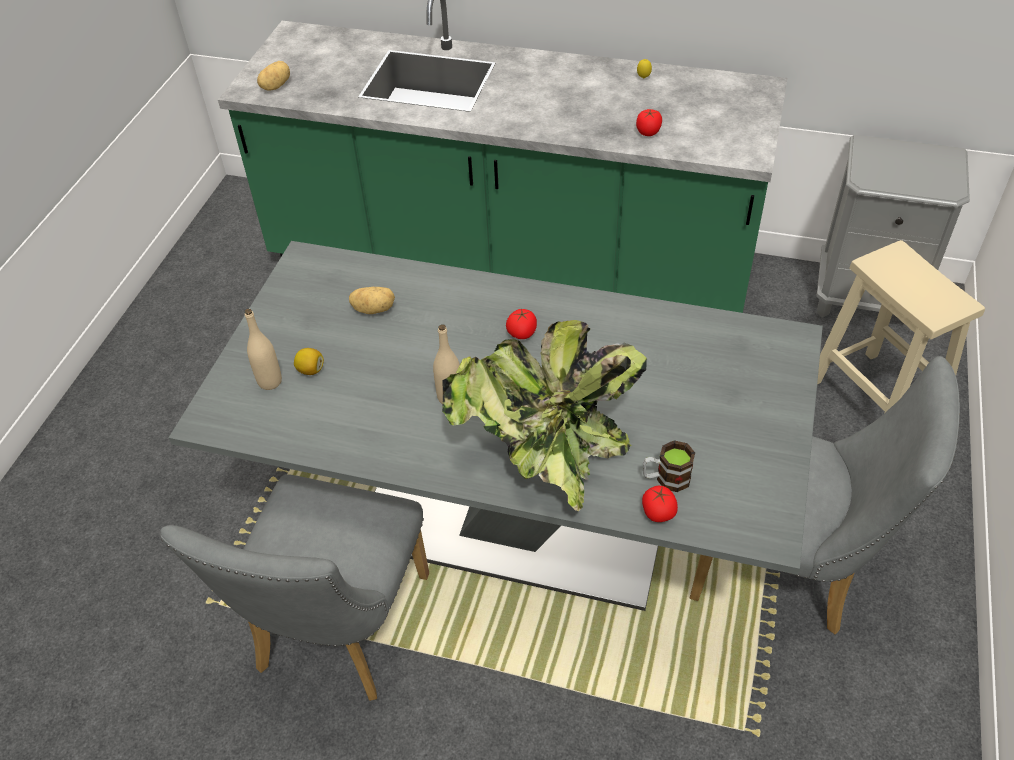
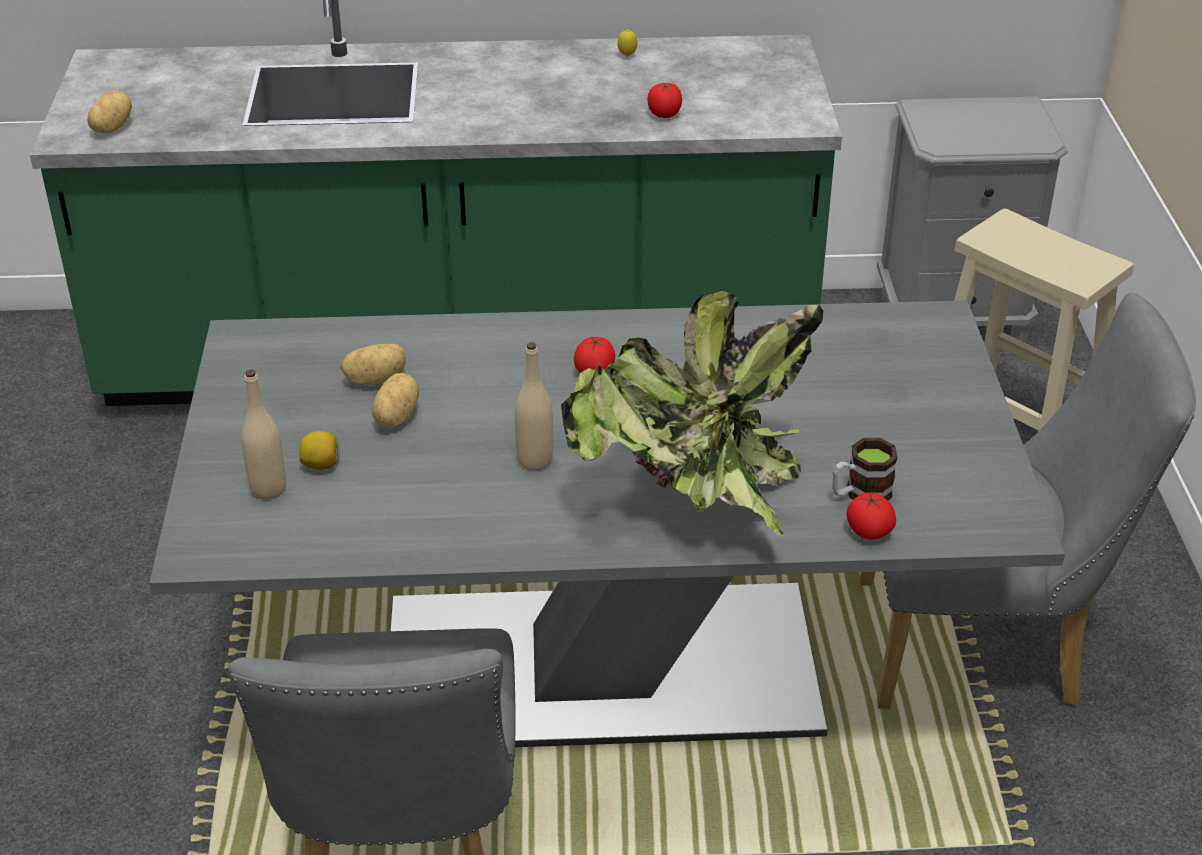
camera: 20 degrees left, 10 degrees down
(373, 342) = (394, 417): none -> potato

